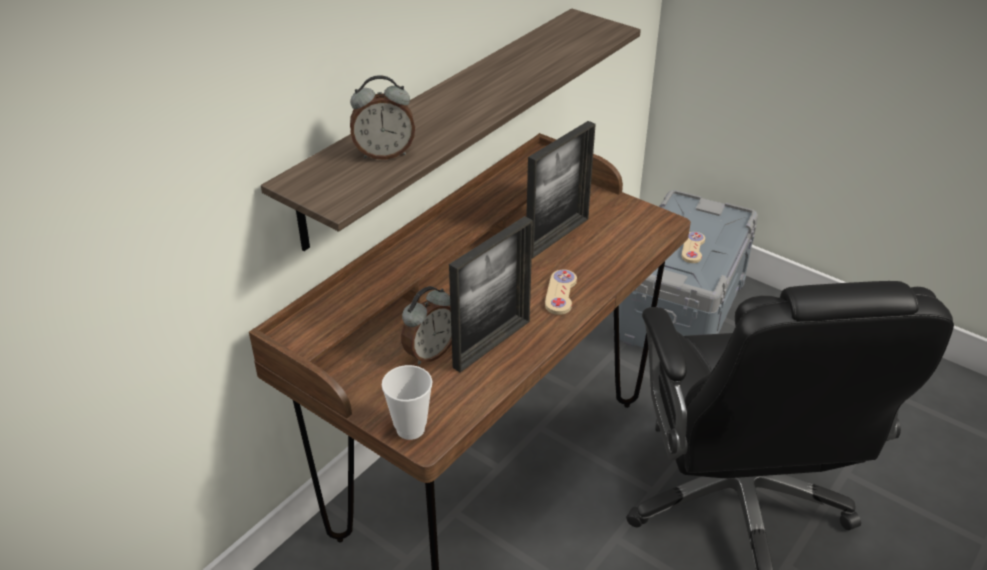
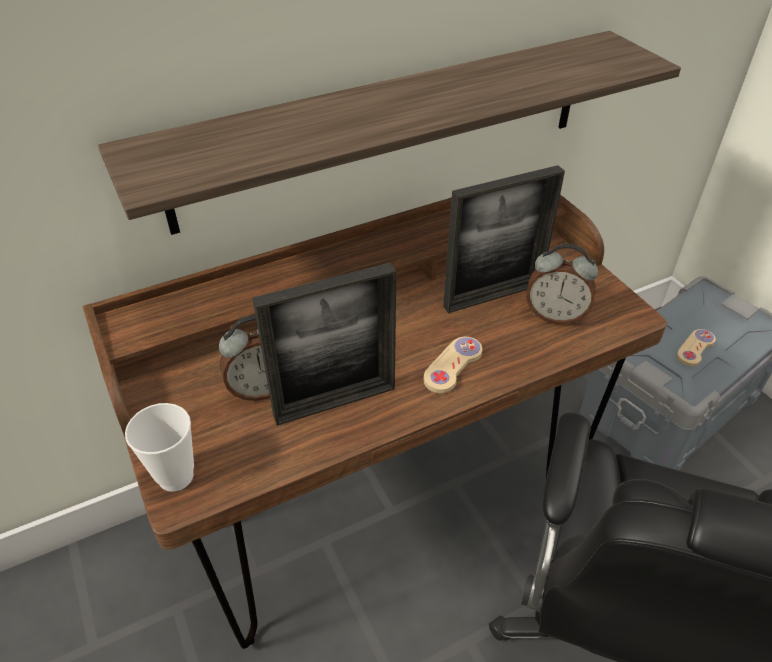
camera: 25 degrees right, 5 degrees up
(384, 153) = (254, 142): alarm clock -> alarm clock (555, 315)

